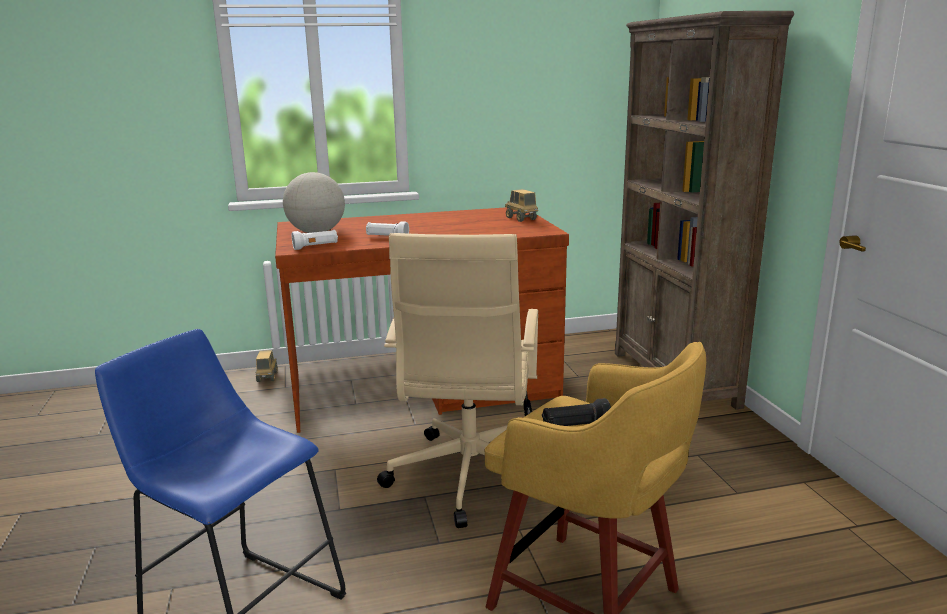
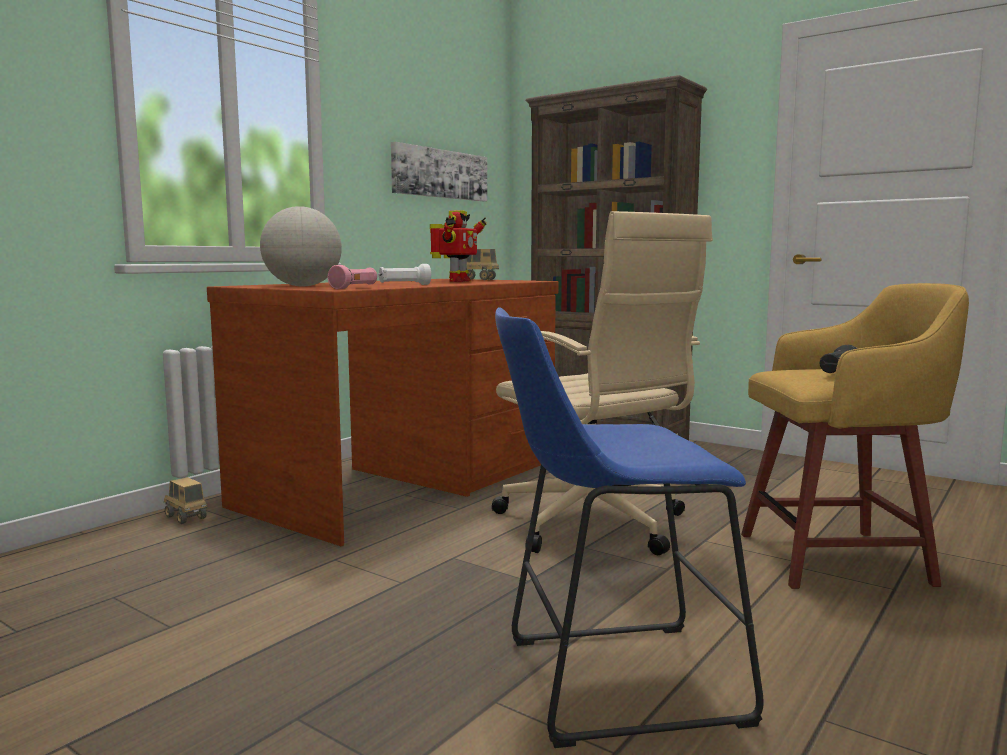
camera: 40 degrees left, 10 degrees down
(316, 247) = (354, 288): white flashlight -> pink flashlight
(475, 226) = (457, 281): none -> toy robot
(548, 101) = (440, 174): none -> picture

